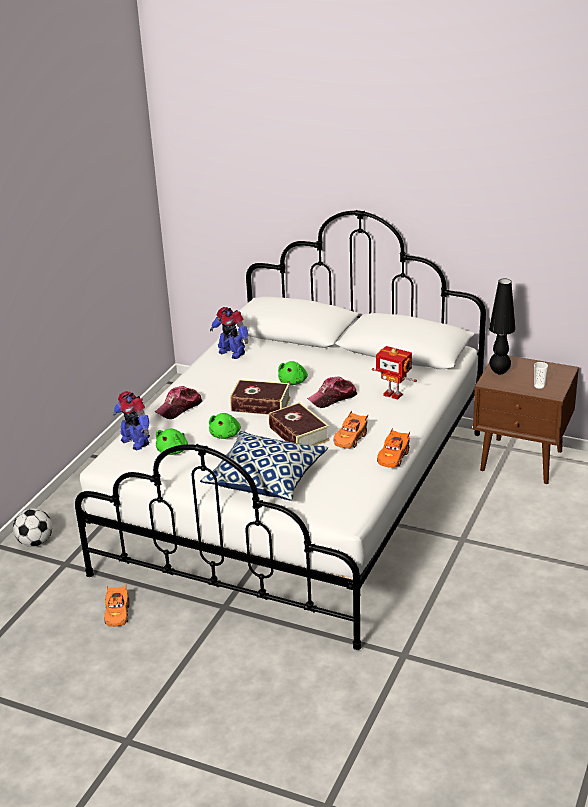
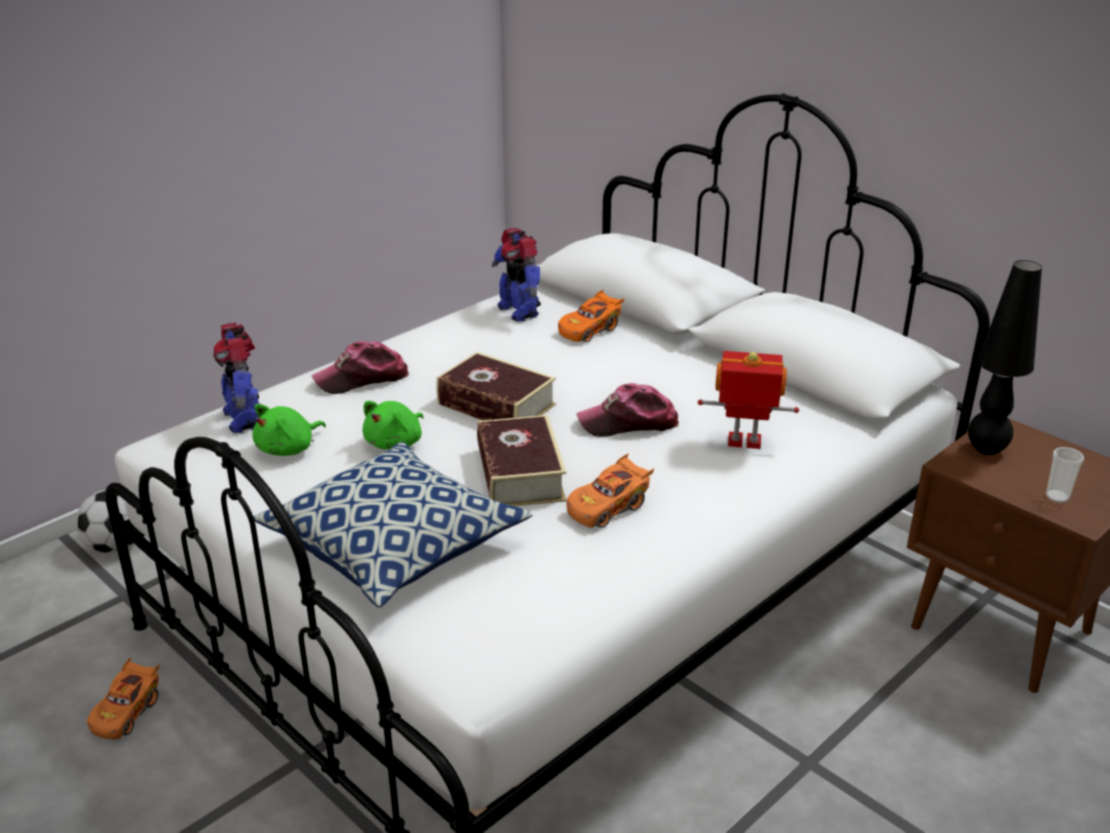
camera: 20 degrees right, 0 degrees up
(293, 382) = (581, 379): green plush toy -> none
(393, 394) = (744, 443): toy robot -> toy robot turned 135 degrees clockwise
(393, 456) = (665, 568): orange toy car -> orange toy car (590, 330)

